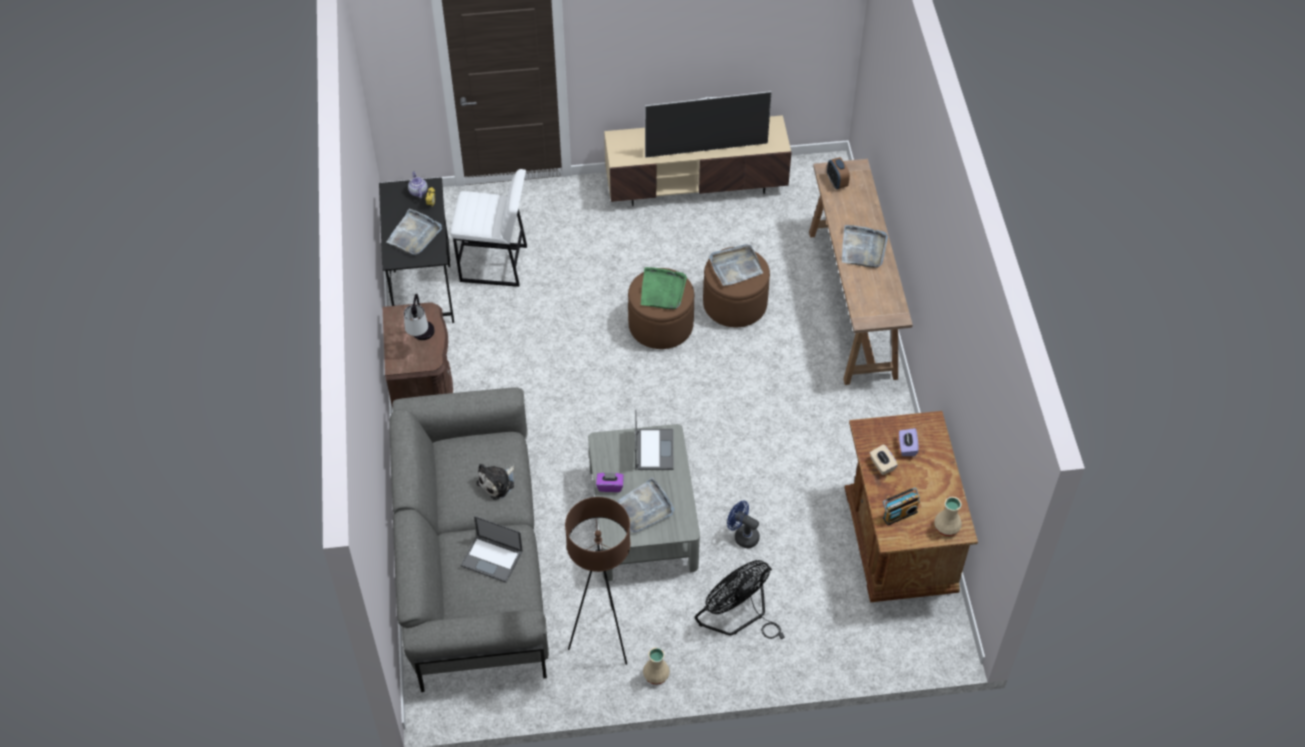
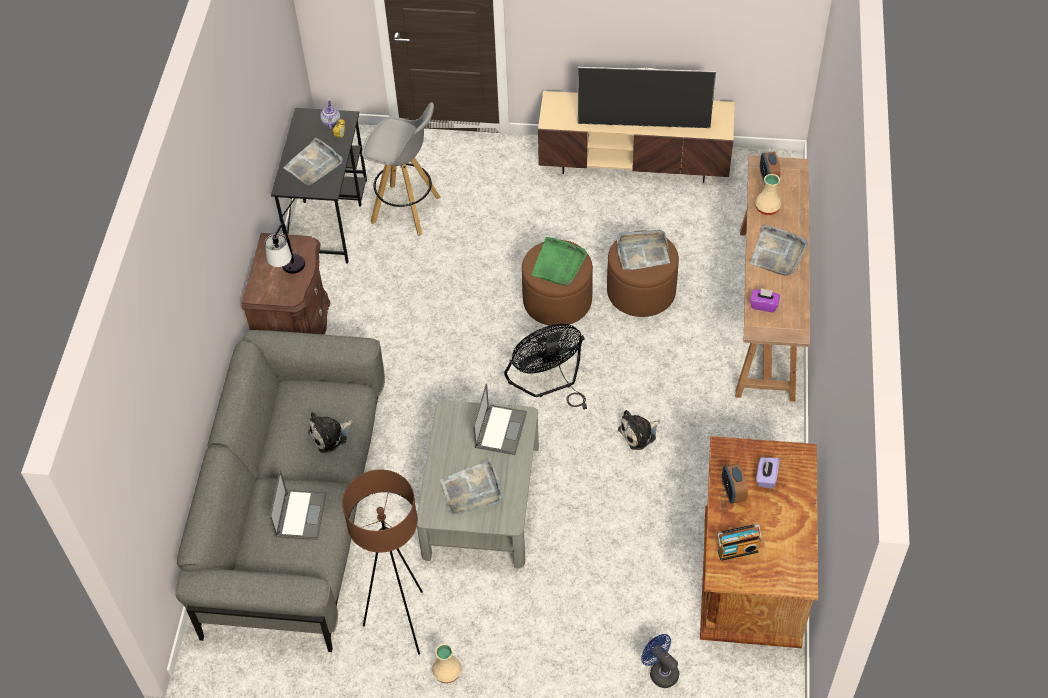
camera: 15 degrees right, 0 degrees up
(492, 558) = (301, 514): laptop -> laptop turned 120 degrees counterclockwise
(495, 264) = (407, 210): white chair -> grey stool
(610, 486) = (443, 460): purple tissue box -> purple tissue box (764, 305)
(742, 535) = (581, 539): blue fan -> blue fan (660, 671)
(743, 615) = (557, 626): black fan -> black fan (553, 382)
(768, 432) = (639, 433): none -> plush toy
(882, 465) = (733, 492): beige tissue box -> alarm clock
(946, 527) = (786, 575): beige vase -> beige vase (766, 208)

